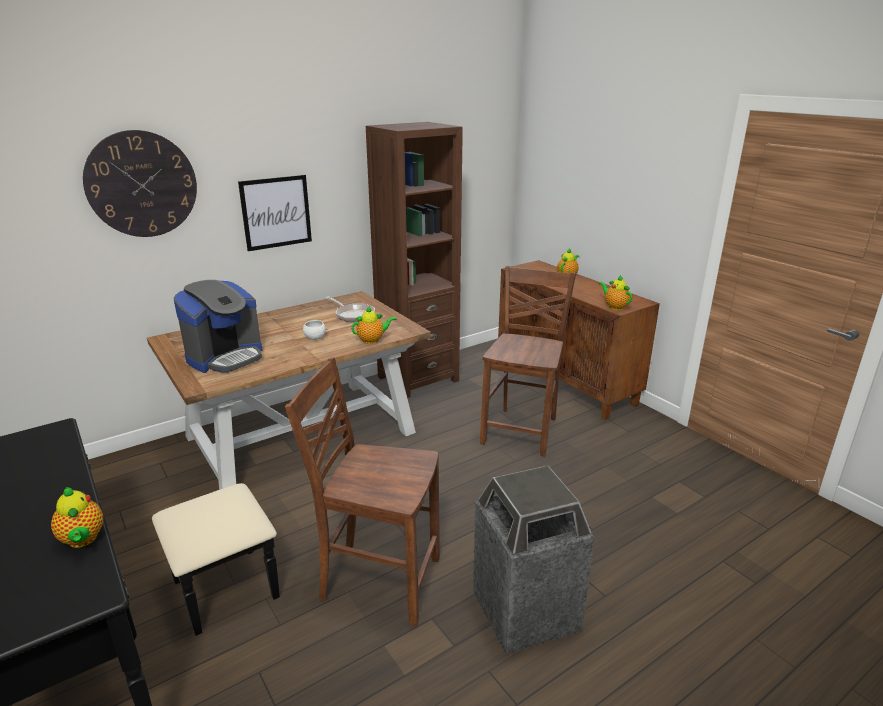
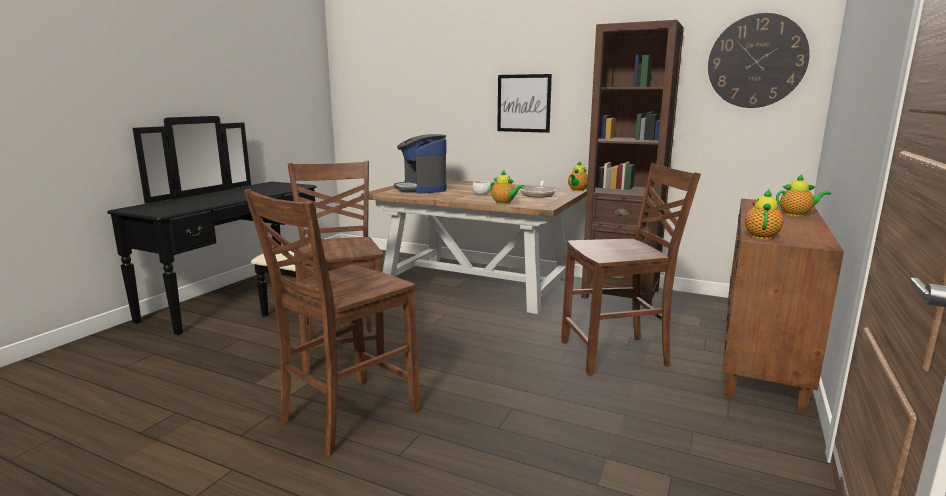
camera: 60 degrees right, 10 degrees down
(83, 540) = (205, 204): teapot -> teapot (577, 190)
(142, 184) = (439, 71): wall clock -> wall clock (756, 61)
(225, 357) = (421, 189): coffee machine -> coffee machine turned 60 degrees clockwise
(525, 612) = (346, 416): trash can -> brown chair

